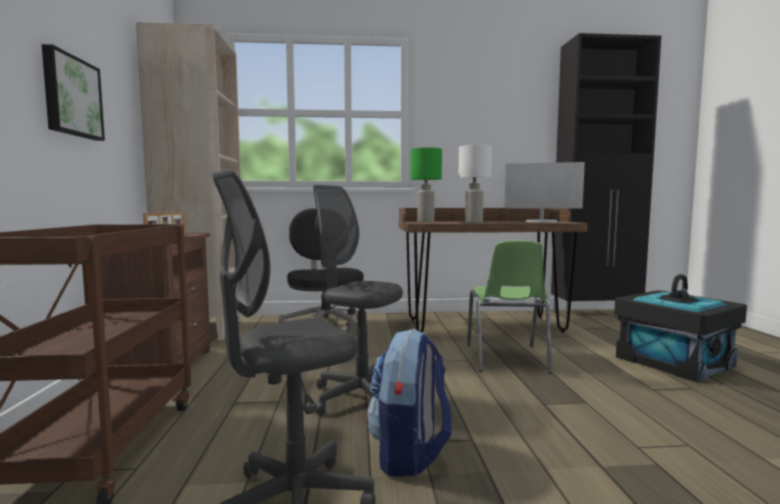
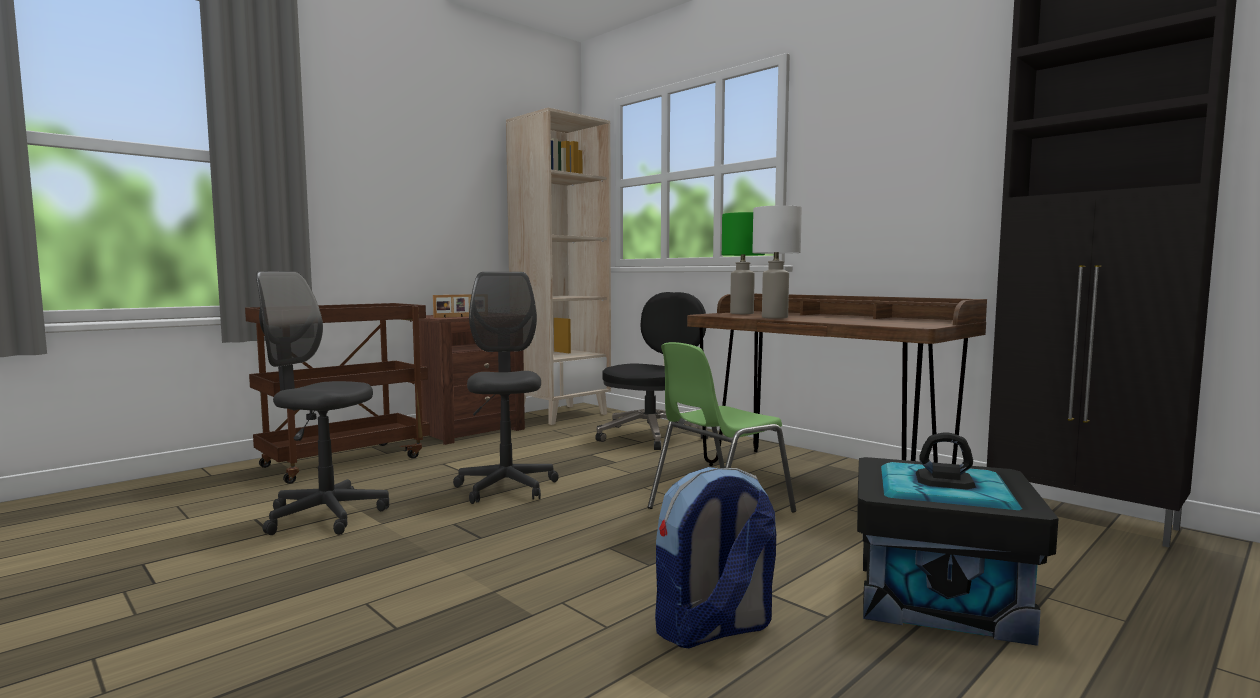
camera: 50 degrees right, 0 degrees up
(71, 96) = (414, 203): picture -> none
(409, 454) = (428, 525): backpack -> backpack (713, 629)
(541, 221) = (891, 322): monitor -> none

